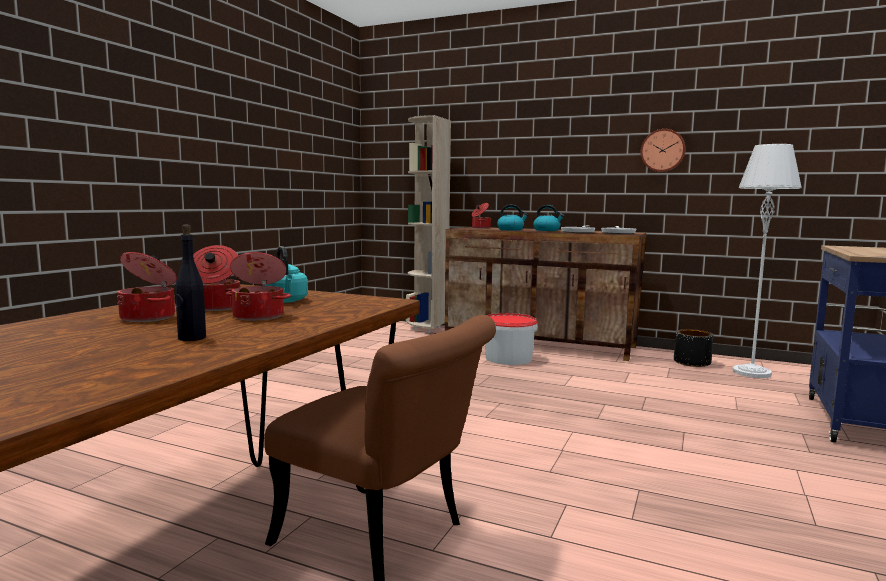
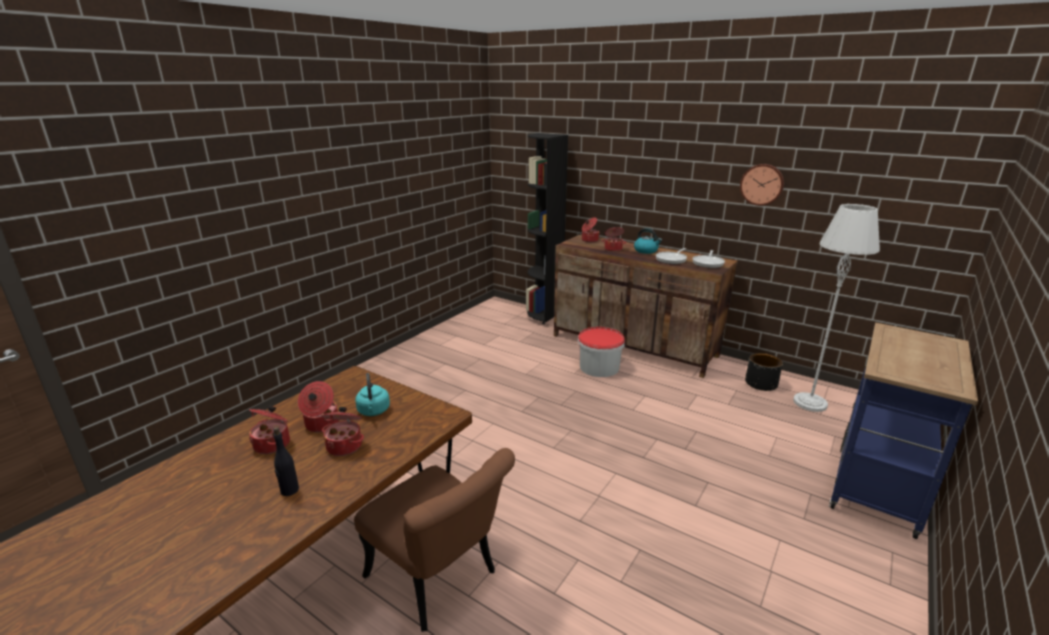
camera: 10 degrees right, 15 degrees up
(424, 328) = (542, 317): beige bookcase -> black bookcase
(511, 230) = (613, 249): kettle -> cooking pot

